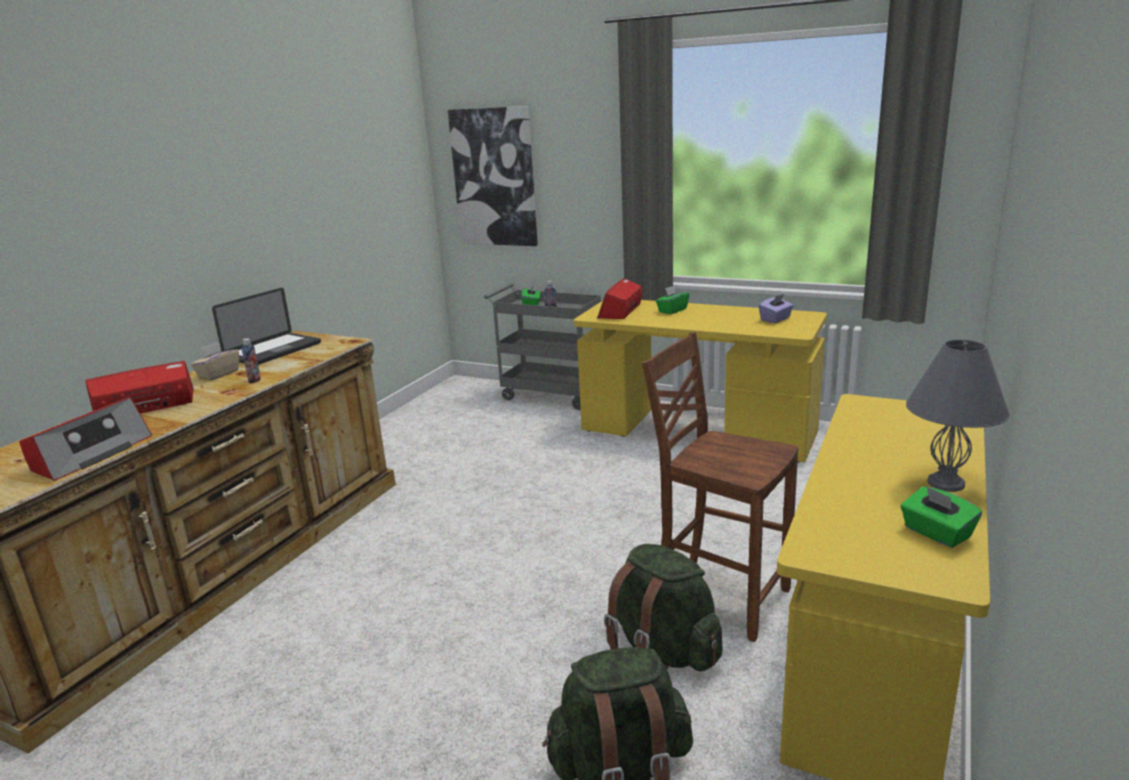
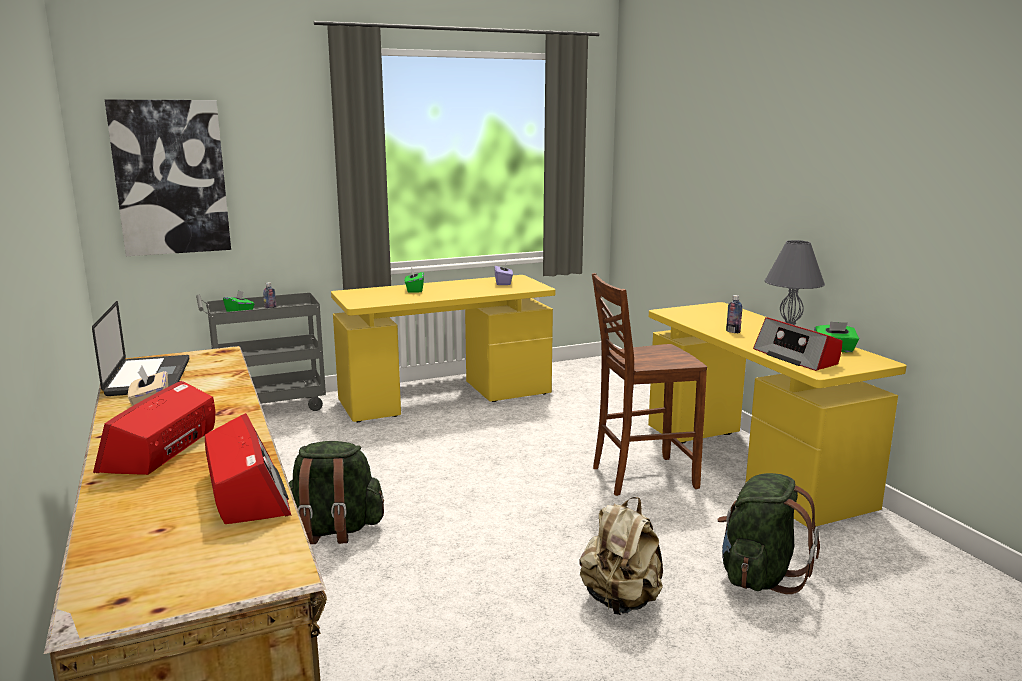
camera: 50 degrees left, 5 degrees down
(254, 380) = (222, 398): bottle -> bottle (733, 331)
(467, 699) = (621, 601): none -> beige backpack
(620, 311) = (372, 297): radio -> radio (796, 357)
(663, 651) = (669, 516): green backpack -> green backpack (334, 530)

